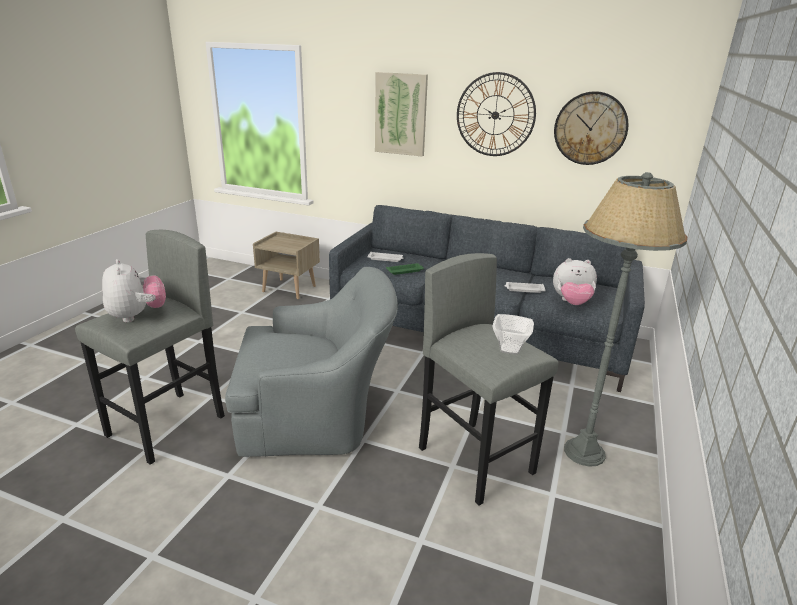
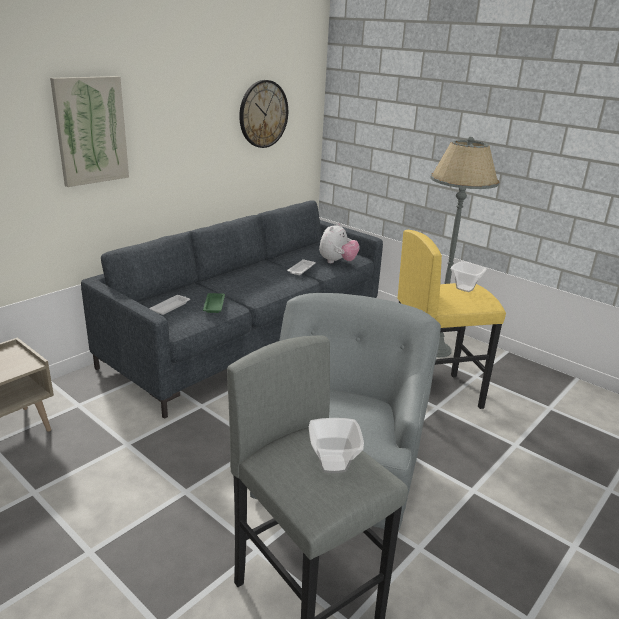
camera: 70 degrees left, 0 degrees up
(137, 316) = (332, 465): plush toy -> bowl
(476, 460) = (433, 394): grey stool -> yellow stool
(495, 115) = (191, 114): wall clock -> none

